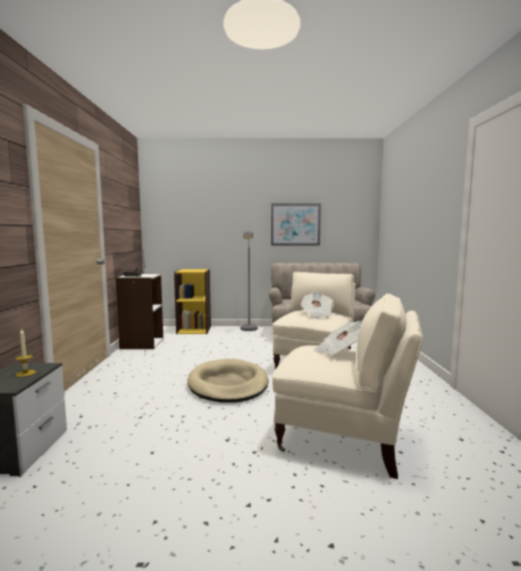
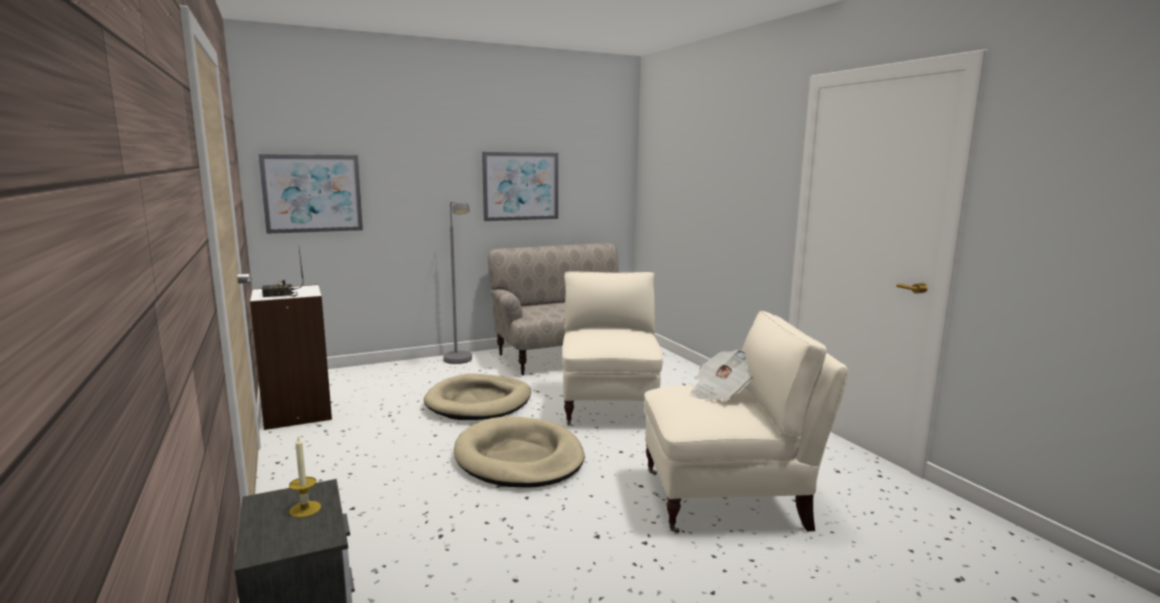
camera: 25 degrees left, 5 degrees up
(175, 227) = (312, 193): none -> picture
(194, 330) = (366, 373): yellow bookcase -> none
(237, 351) = (479, 402): none -> beige dog bed
(317, 314) = (619, 336): newspaper -> none

